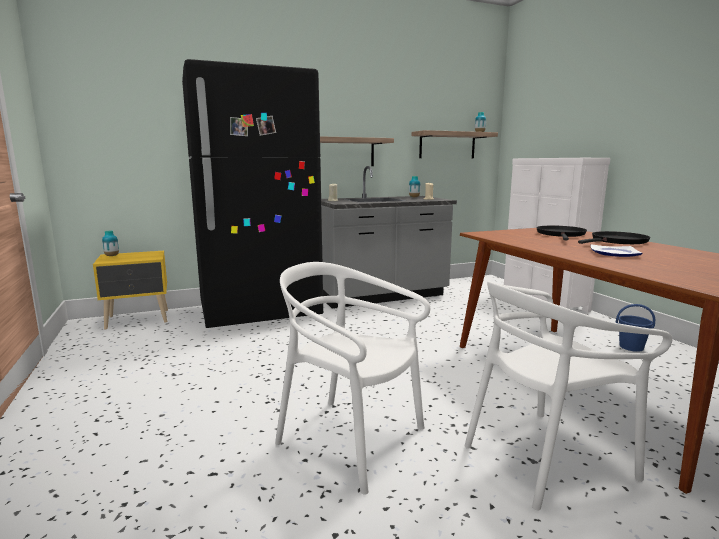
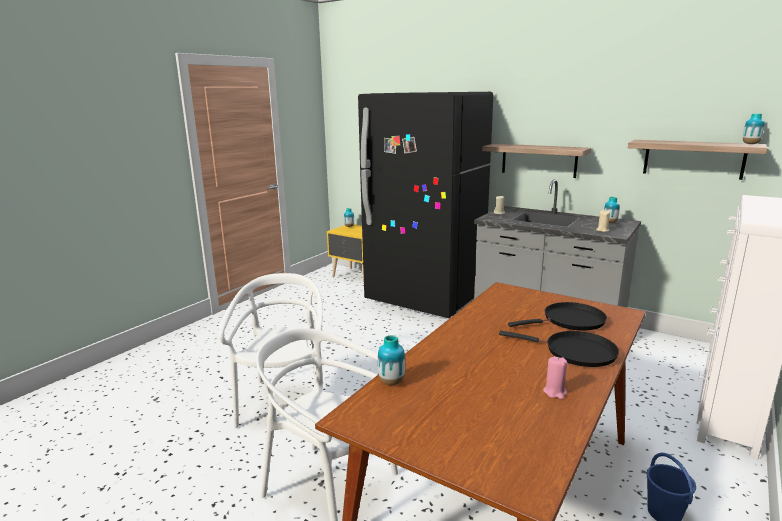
camera: 55 degrees right, 5 degrees up
(613, 253) = (484, 356): plate -> none
(655, 275) = (391, 382): none -> vase
(683, 252) = (555, 392): none -> pink candle

